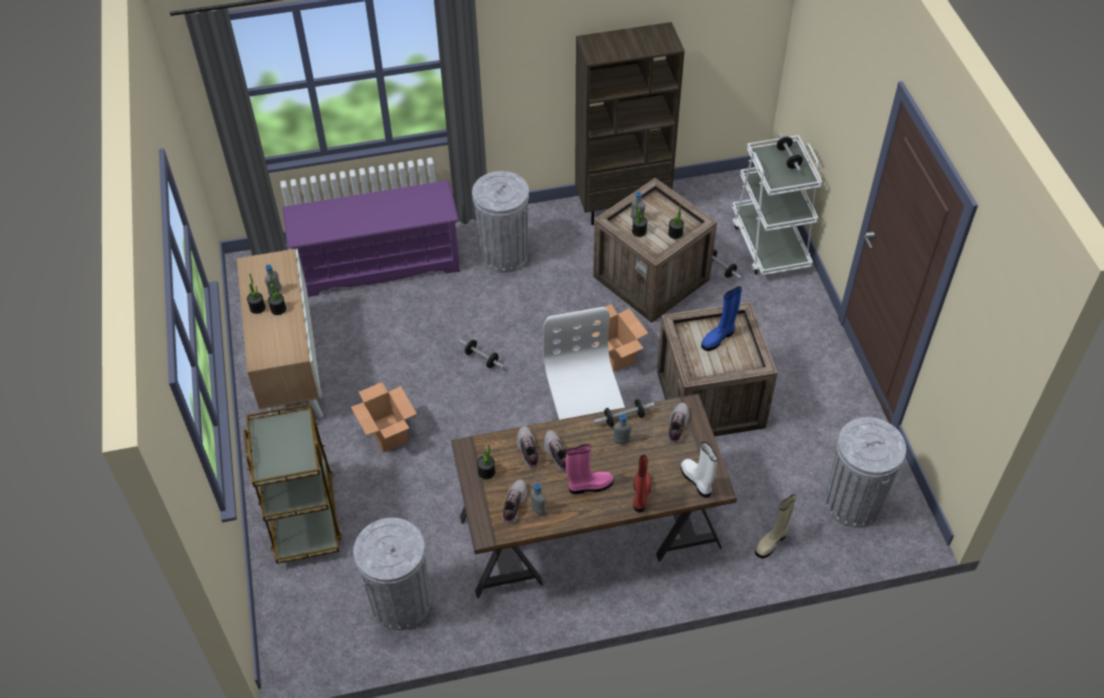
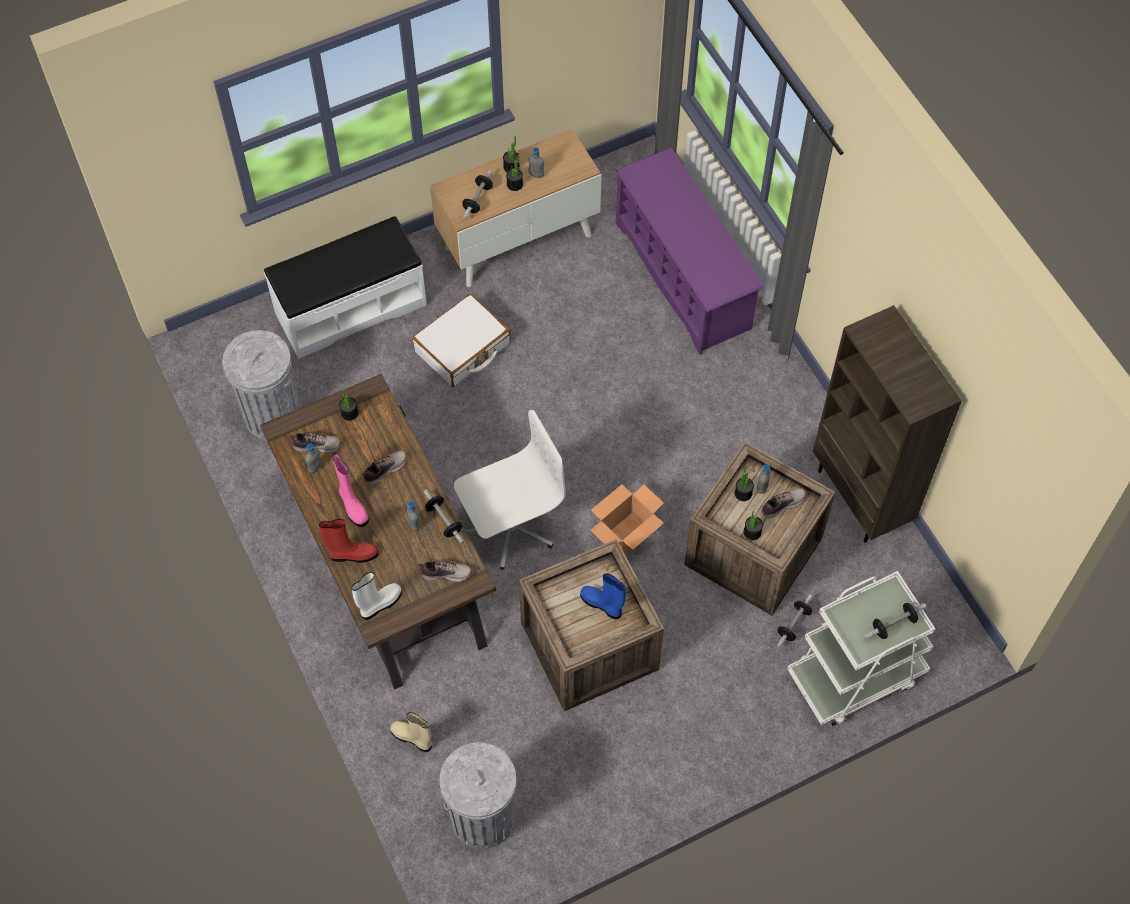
camera: 75 degrees right, 10 degrees up
(304, 515) = (350, 308): brown cart -> white bench
(387, 433) = (462, 348): cardboard box -> white suitcase
(481, 359) = (581, 407): dumbbell -> dumbbell (477, 199)
(504, 255) = (739, 391): grey trash can -> none
(528, 450) = (383, 442): shoe -> shoe (781, 504)

